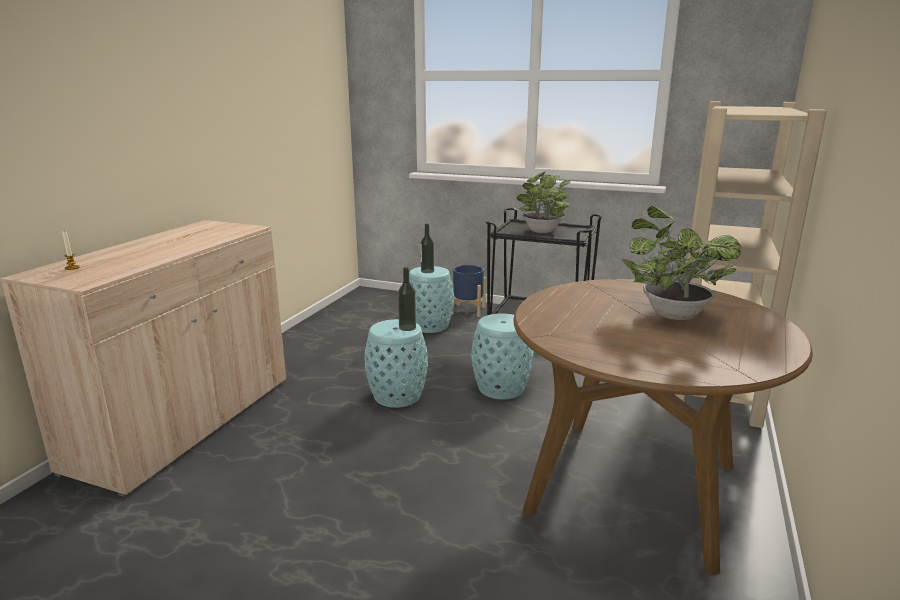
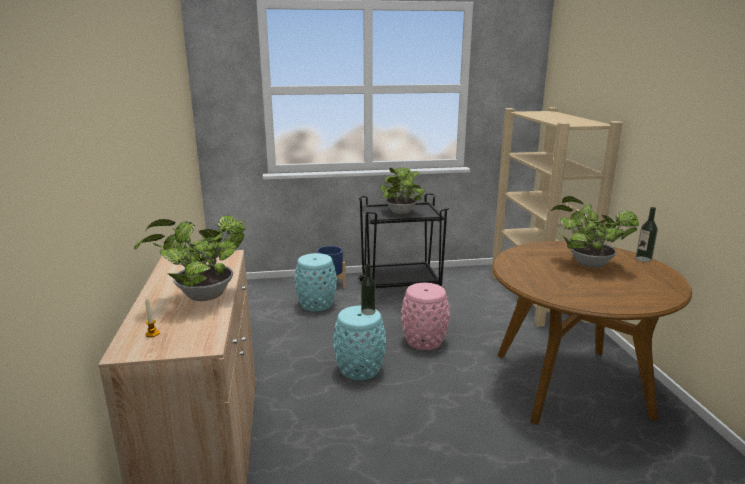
camera: 30 degrees left, 0 degrees up
(159, 252) = (201, 297): none -> potted plant
(427, 271) = (313, 259): bottle -> bottle (643, 259)
(500, 388) = (424, 341): turquoise stool -> pink stool

